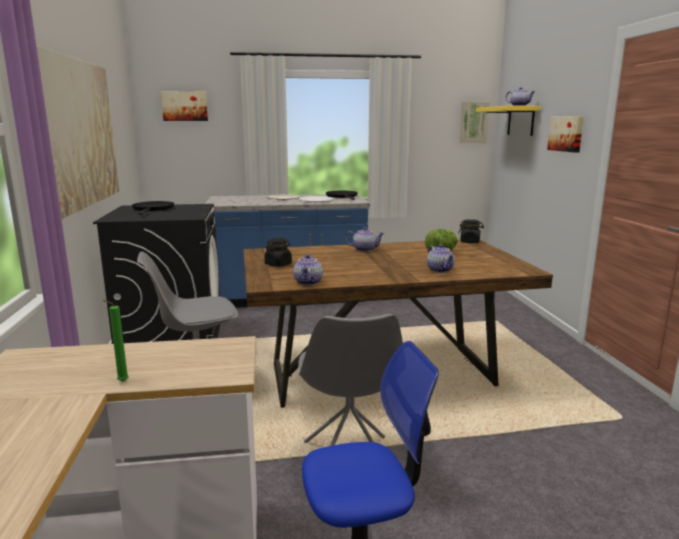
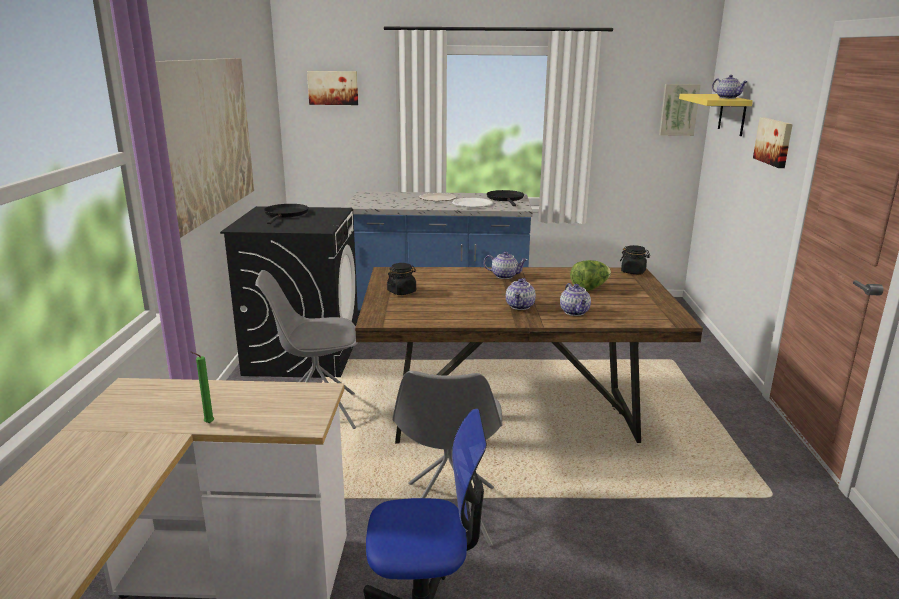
camera: 10 degrees right, 5 degrees up
(309, 282) = (423, 319): teapot -> teapot (520, 306)

